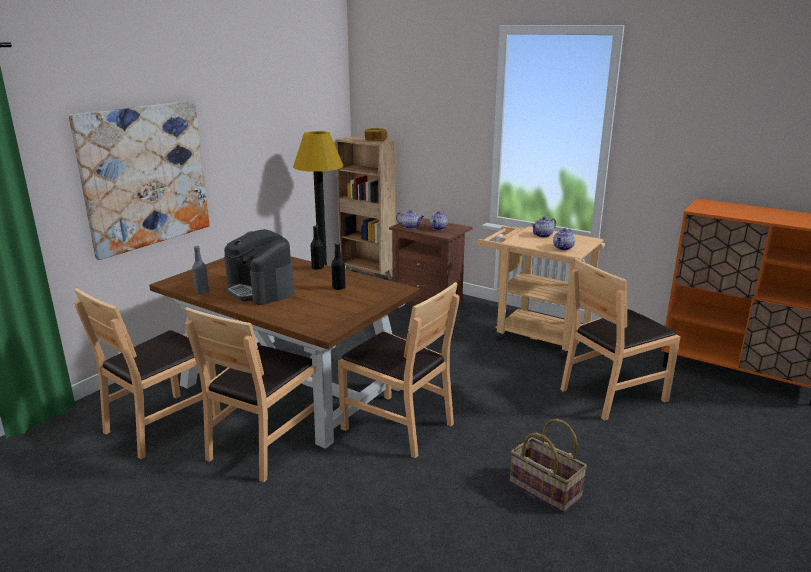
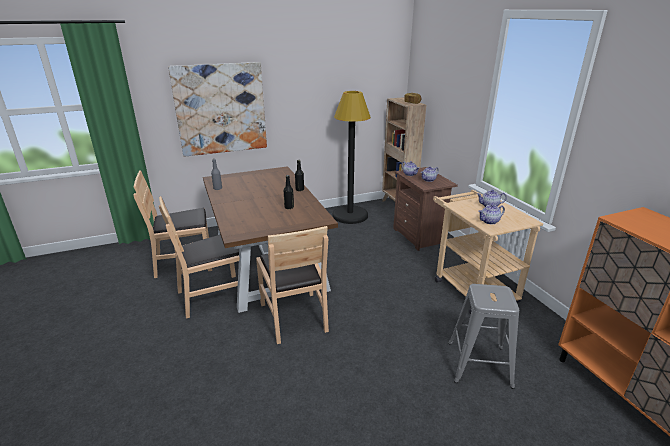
camera: 35 degrees right, 5 degrees up
(260, 290) = (246, 196): coffee machine -> none
(544, 490) = (328, 412): basket -> none
(612, 394) = (478, 363): brown chair -> grey stool

